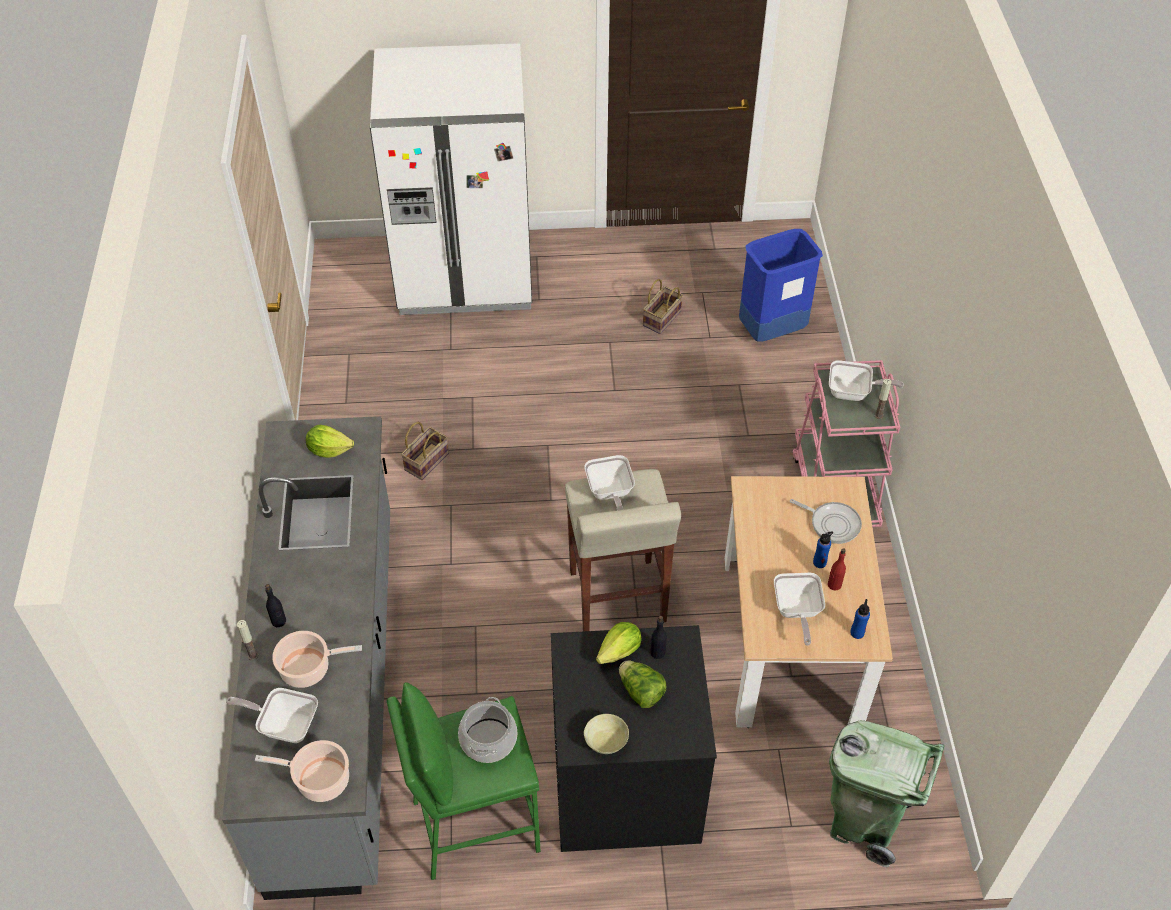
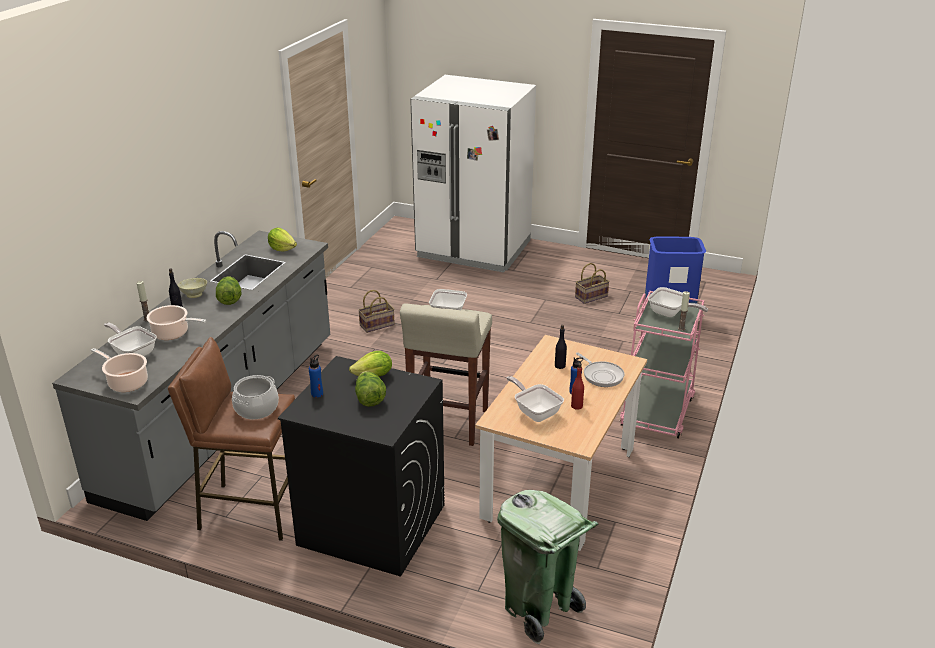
camera: 25 degrees right, 20 degrees down
(333, 576) = (229, 299): none -> lettuce
(475, 824) = (251, 510): green stool -> brown stool
(606, 742) = (321, 416): beige bowl -> beige bowl (194, 295)
(657, 652) = (400, 383): black bottle -> black bottle (560, 366)
(796, 611) = (535, 412): frying pan -> frying pan turned 120 degrees clockwise
(857, 632) = (573, 435): blue bottle -> blue bottle (317, 394)

